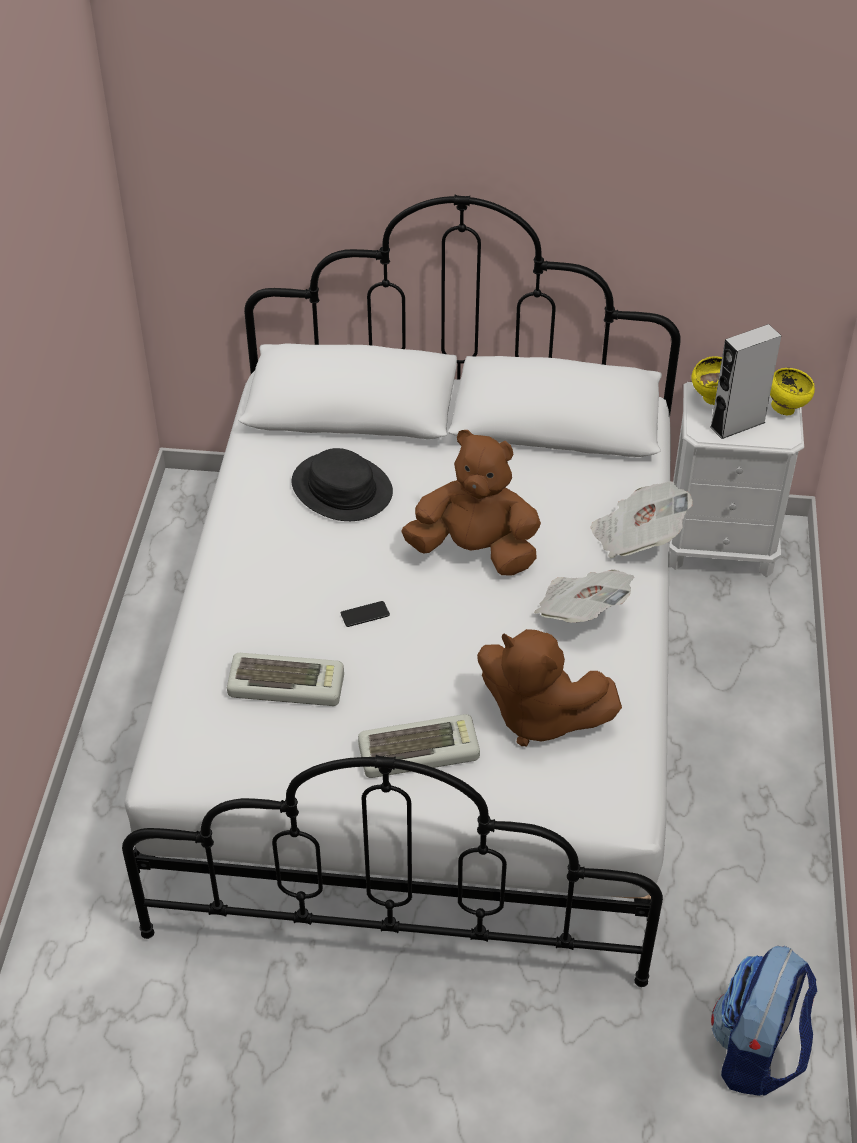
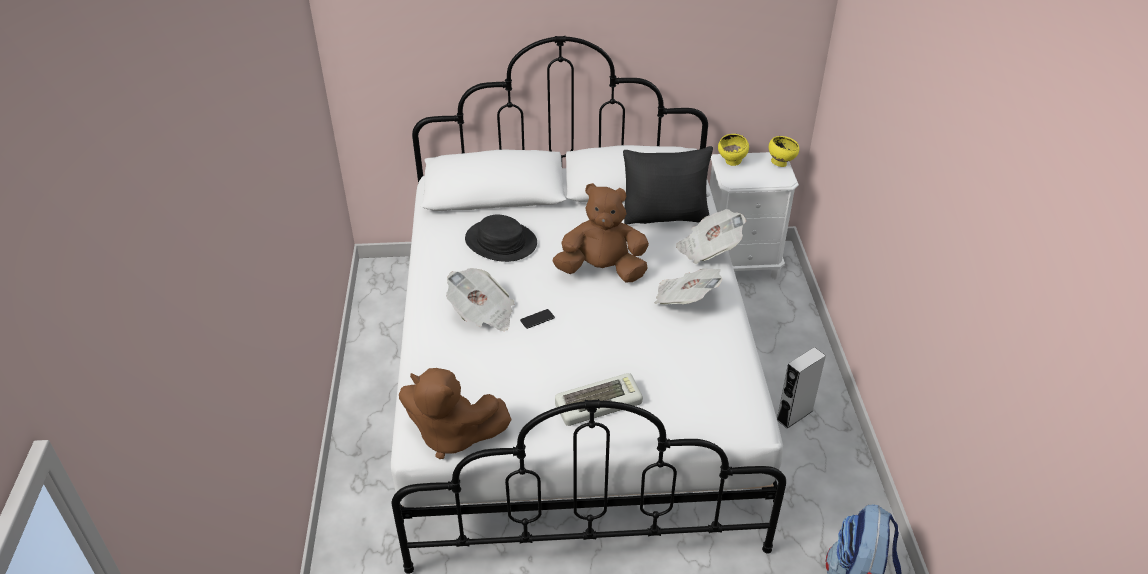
camera: 10 degrees left, 5 degrees down
(288, 684) = (494, 371): keyboard -> none
(291, 596) = (482, 314): none -> newspaper
(538, 716) = (675, 370): brown plush toy -> brown plush toy (452, 435)
(589, 476) = (666, 216): none -> black pillow
(737, 424) = (752, 175): grey speaker -> grey speaker (794, 415)

